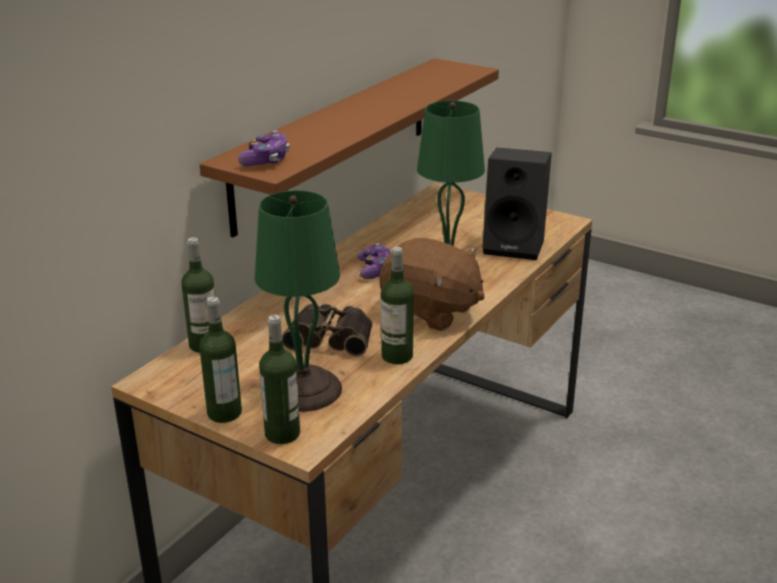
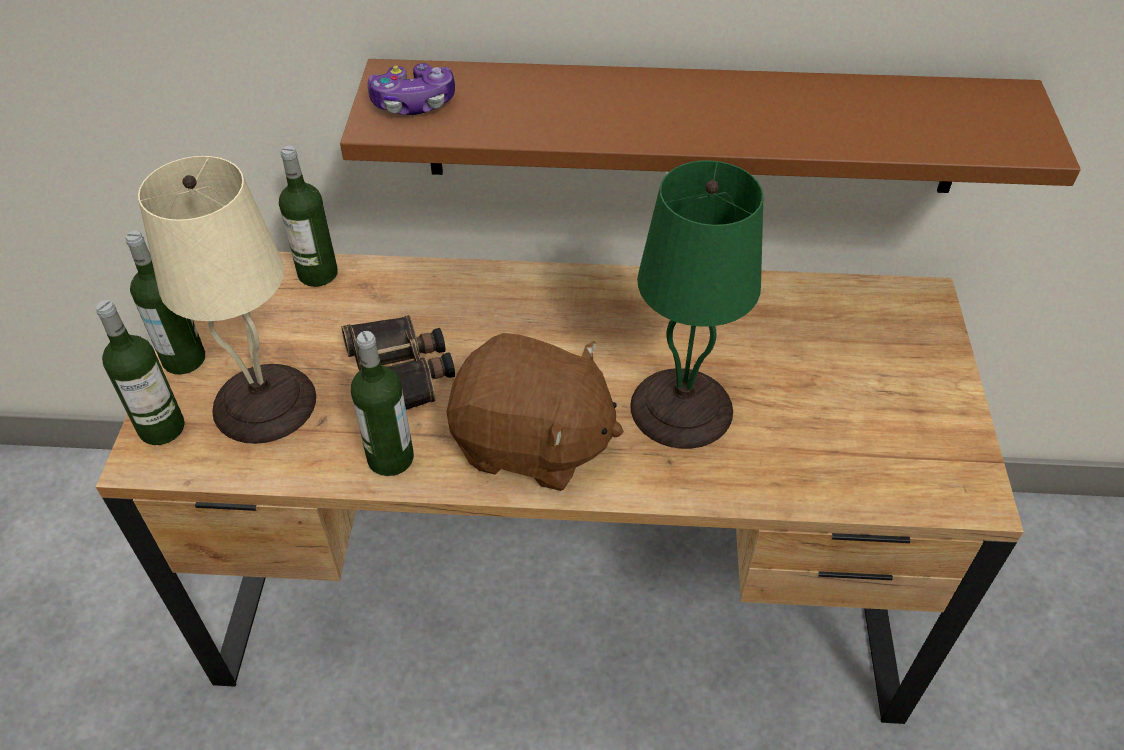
camera: 60 degrees right, 20 degrees up
(305, 389) = (266, 404): green table lamp -> beige table lamp
(375, 270) = (608, 336): game controller -> none
(431, 312) = (532, 444): brown plush toy -> brown plush toy turned 75 degrees counterclockwise
(516, 246) = (820, 462): black speaker -> none

